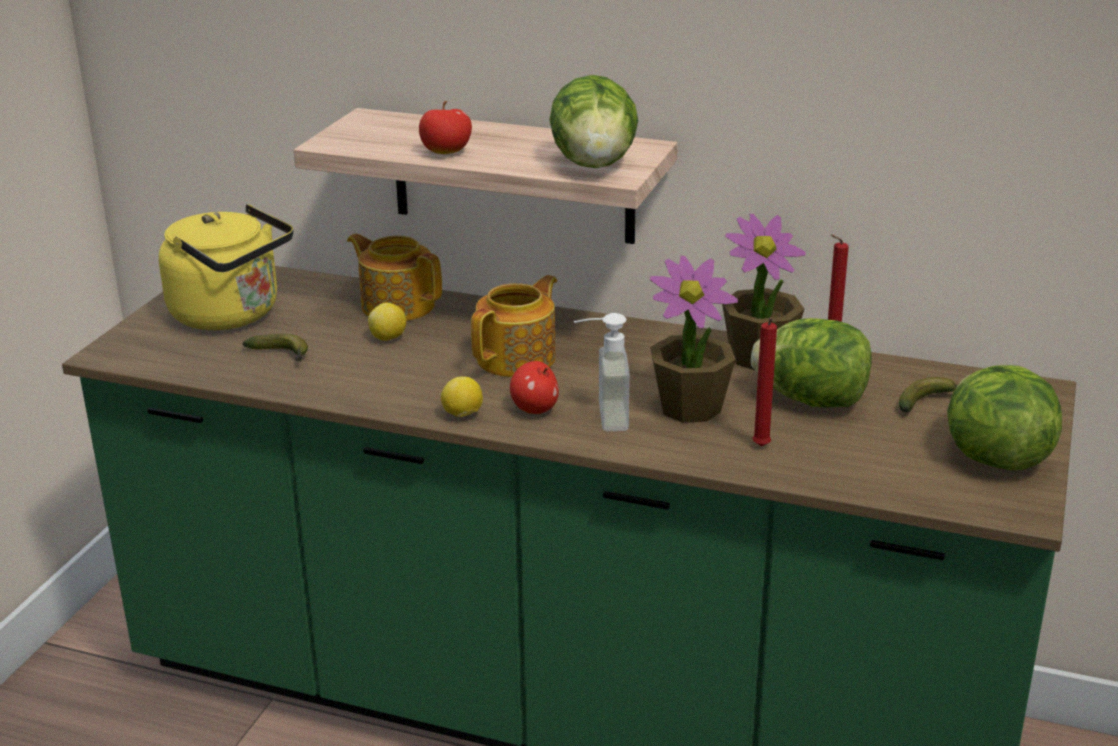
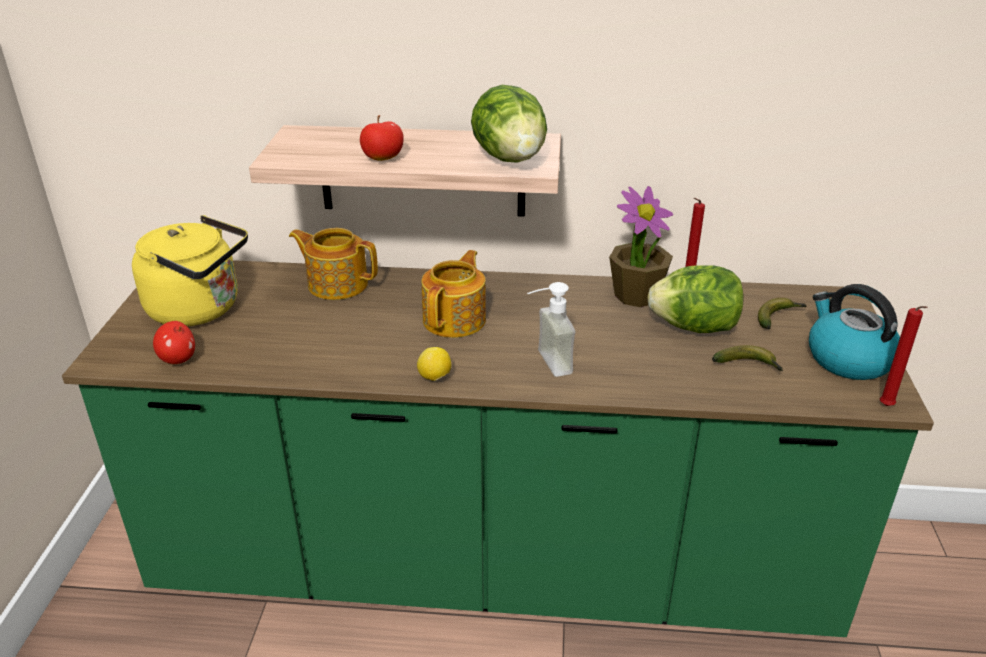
camera: 15 degrees left, 5 degrees up
(282, 356) = (259, 342): banana -> banana (749, 365)
(388, 338) = (343, 314): lemon -> none
(535, 409) = (490, 364): apple -> apple (178, 359)
(690, 407) = (609, 346): potted plant -> none
(761, 448) = (680, 374): red candle -> red candle (887, 407)
(993, 458) = (847, 359): lettuce -> kettle

